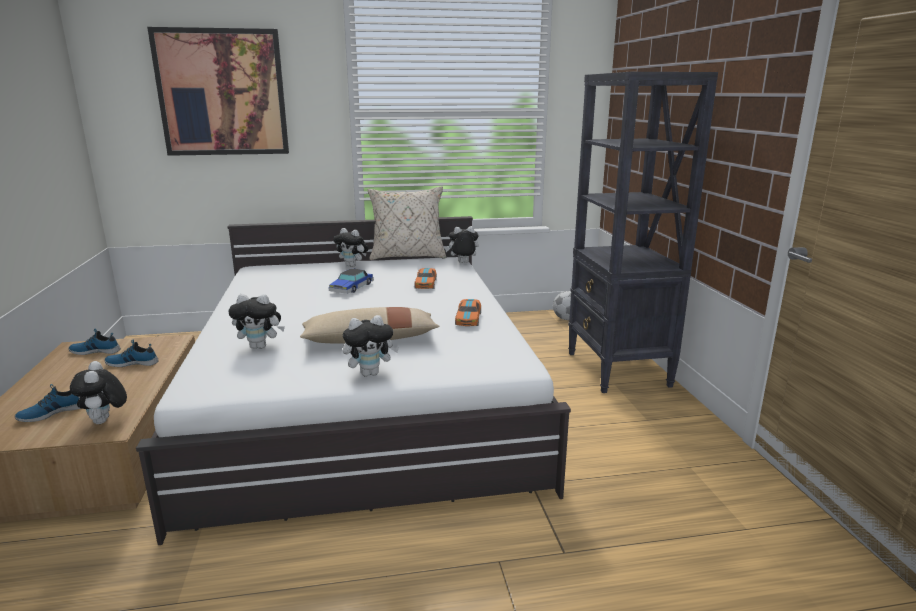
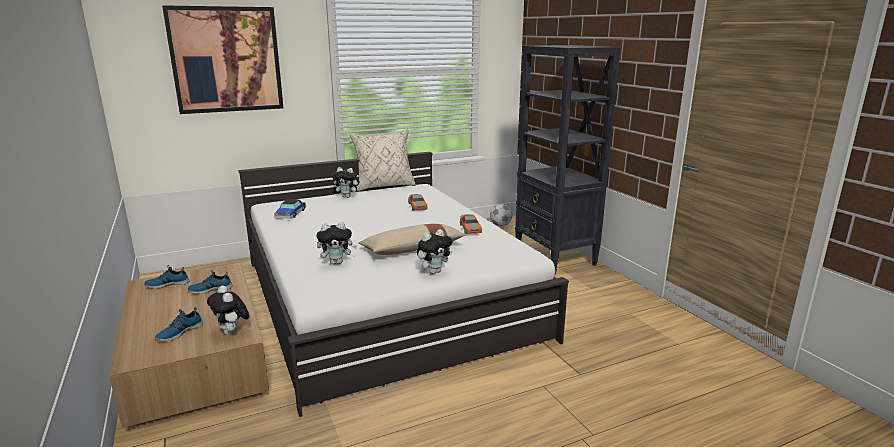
camera: 15 degrees left, 0 degrees up
(352, 288) = (363, 214): toy car -> toy car (290, 214)
(462, 263) = (431, 188): plush toy -> none

